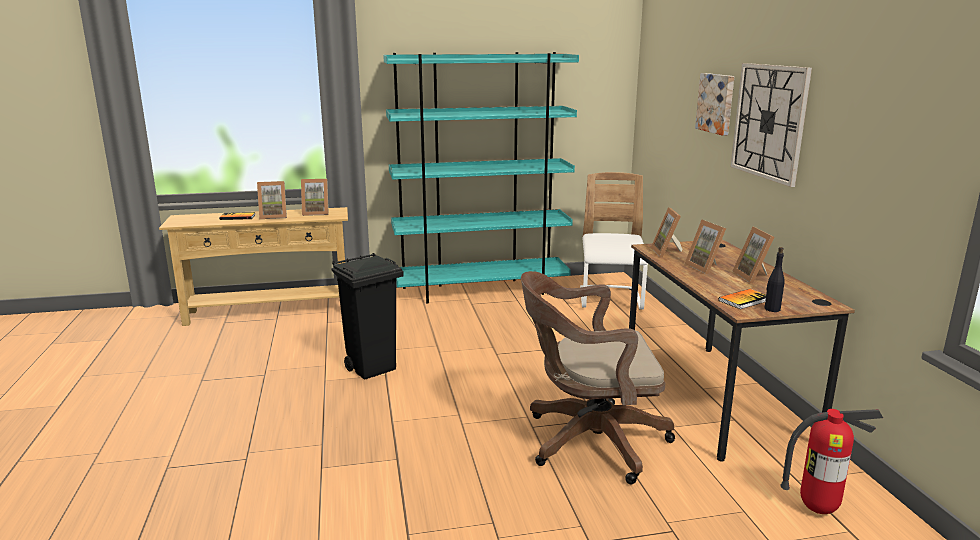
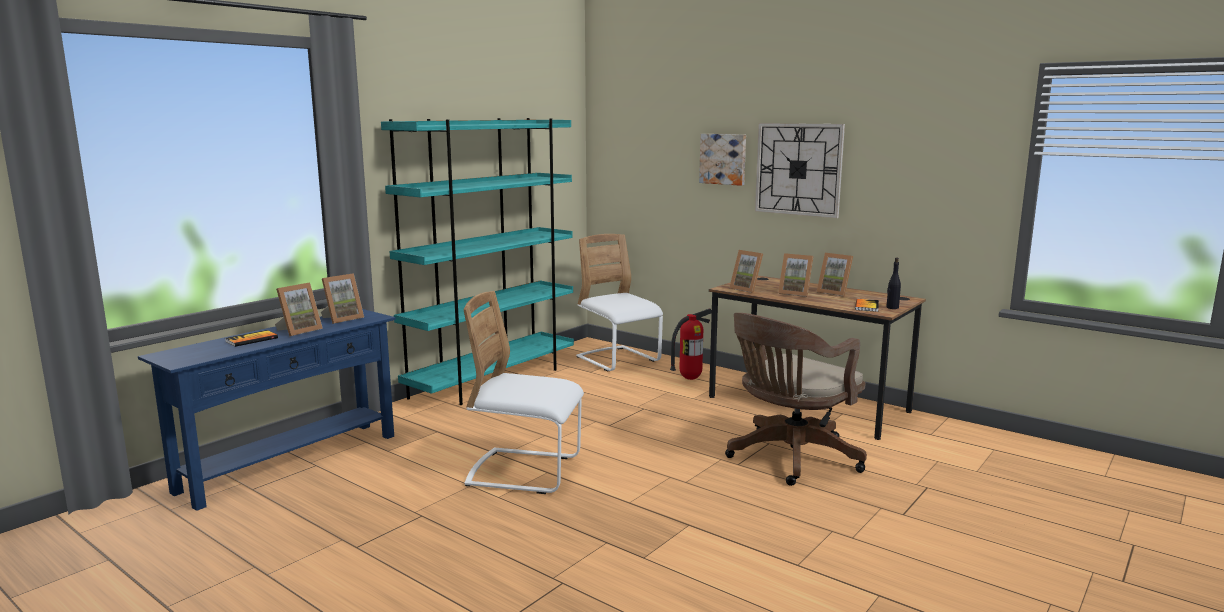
camera: 40 degrees left, 5 degrees down
(269, 312) = (290, 462): beige console table -> blue console table
(372, 369) = (525, 472): black trash can -> white chair
(818, 509) = (964, 444): fire extinguisher -> fire extinguisher (690, 378)

